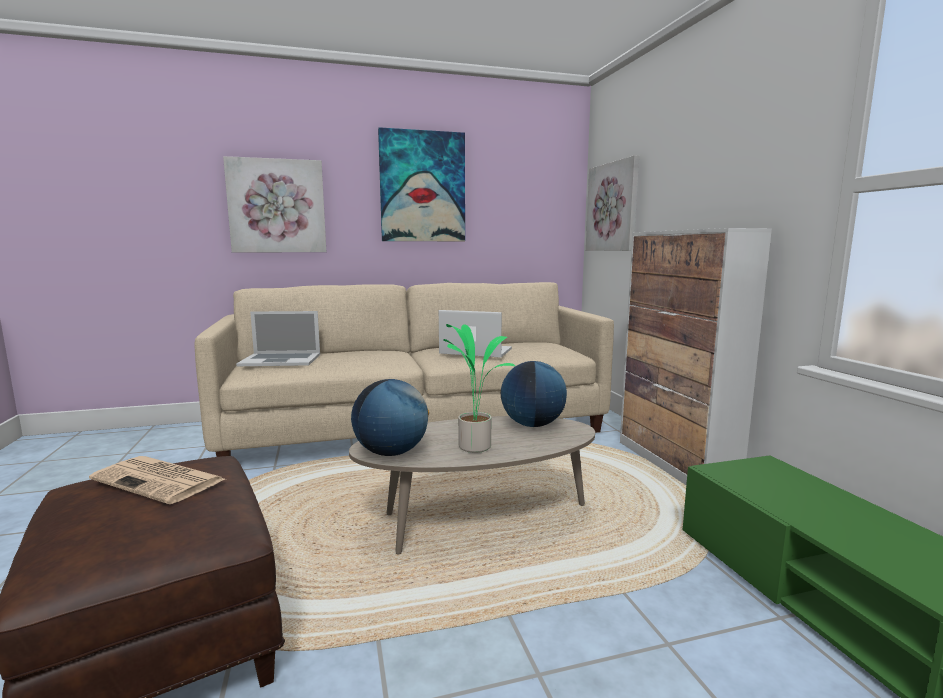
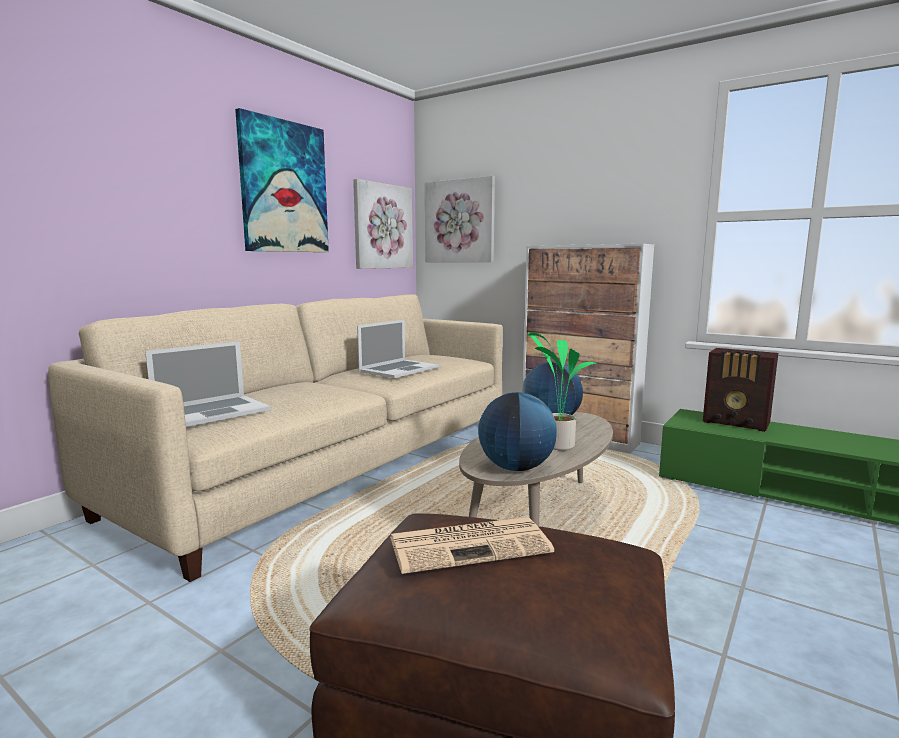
camera: 40 degrees left, 0 degrees up
(277, 206) = (112, 199): picture -> picture (382, 226)
(475, 351) = (399, 369): laptop -> laptop turned 150 degrees clockwise
(810, 493) = (737, 423): none -> radio

